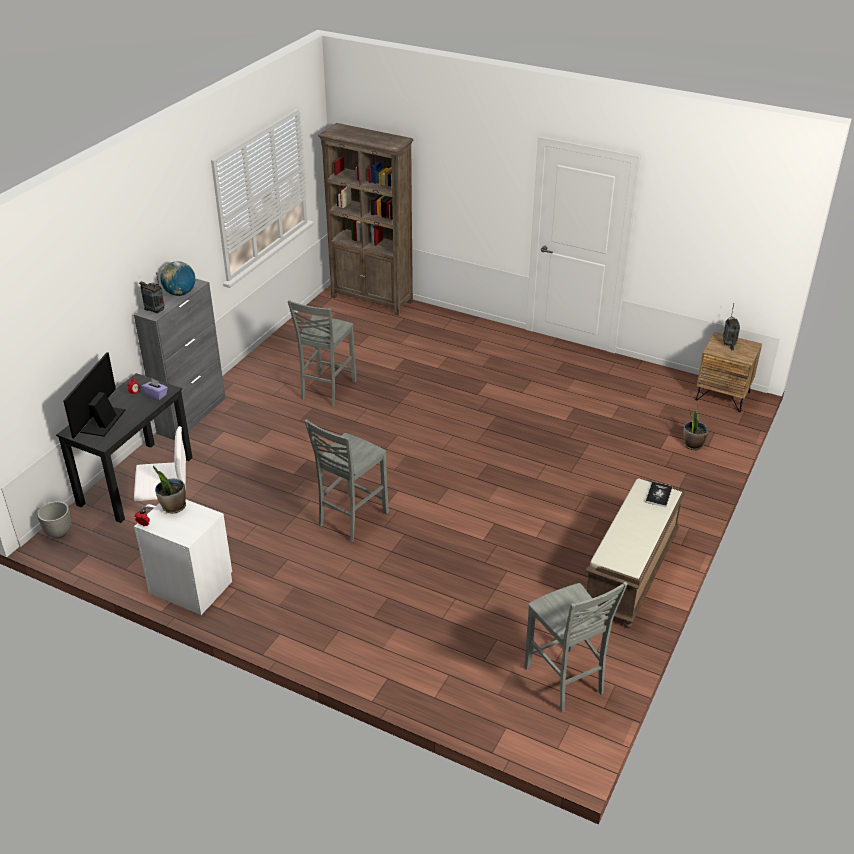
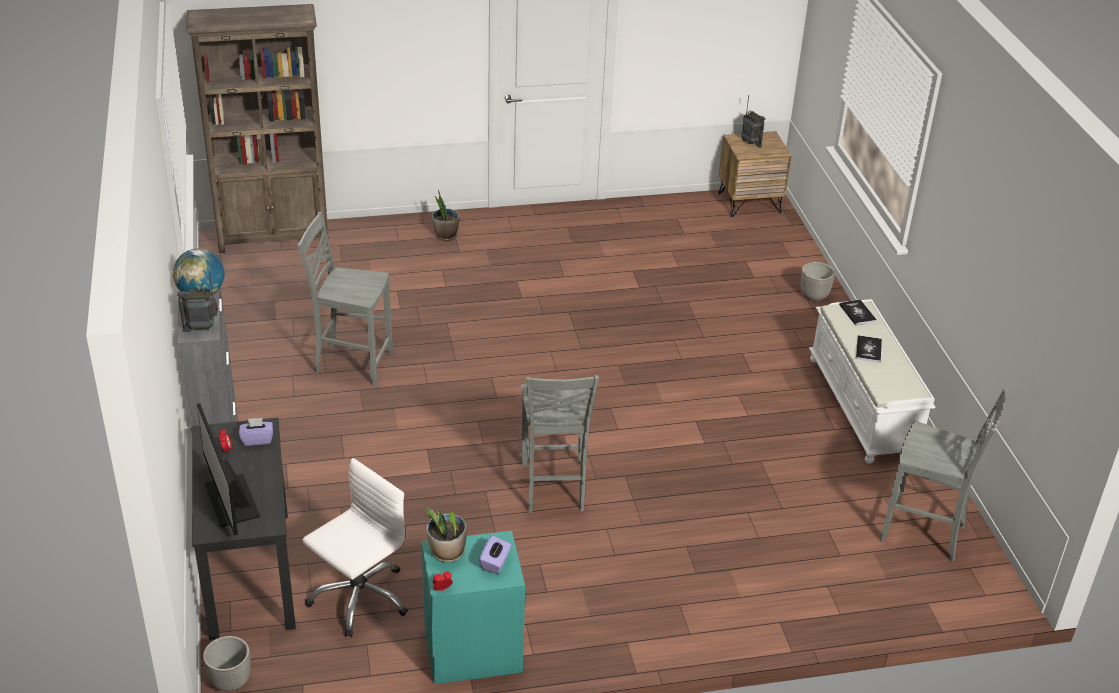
camera: 40 degrees left, 0 degrees up
(190, 526) = (495, 563): none -> purple tissue box
(192, 586) = (472, 649): white nightstand -> turquoise nightstand
(326, 390) = (351, 363): grey chair -> grey chair turned 120 degrees clockwise
(631, 573) = (864, 407): brown bench -> white bench
(632, 523) = (868, 350): none -> book
(690, 480) = (813, 296): none -> planter
(692, 445) = (777, 261): potted plant -> potted plant (445, 235)

